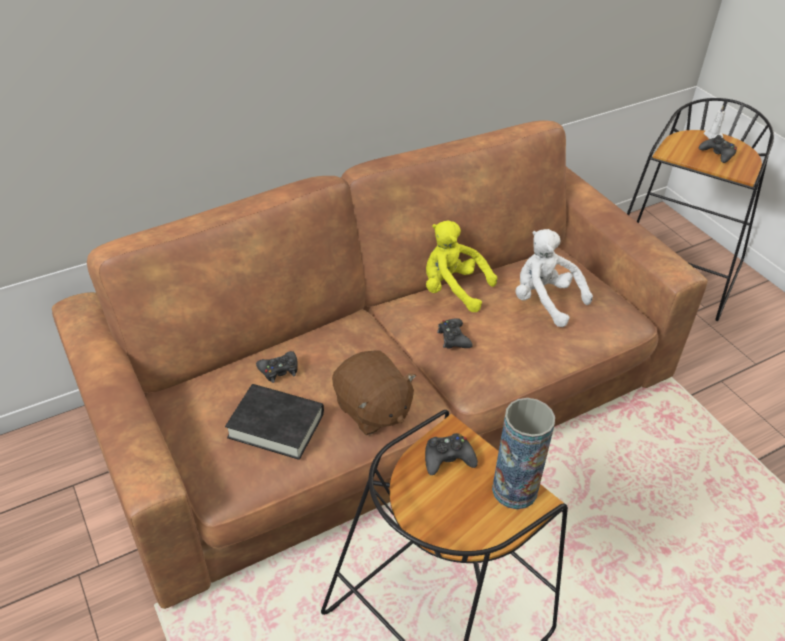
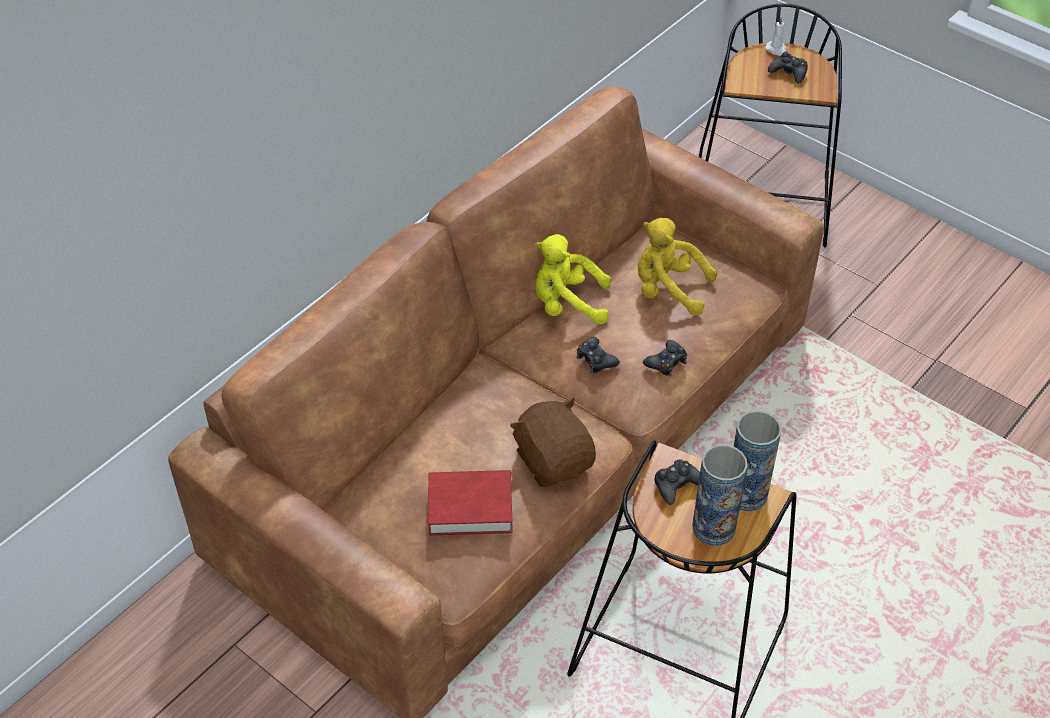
camera: 20 degrees left, 5 degrees up
(276, 425) = (470, 507): black book -> red book
(279, 370) = (437, 449): black game controller -> black game controller (666, 362)
(372, 410) = (554, 461): brown plush toy -> brown plush toy turned 150 degrees counterclockwise
(464, 513) = (713, 528): none -> vase
(544, 300) = (668, 289): white plush toy -> yellow plush toy

